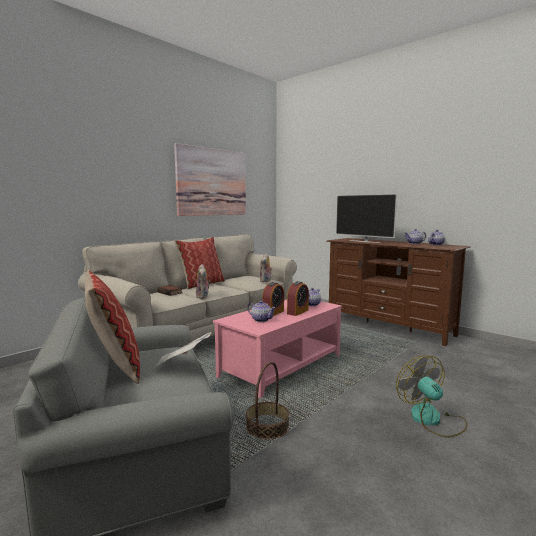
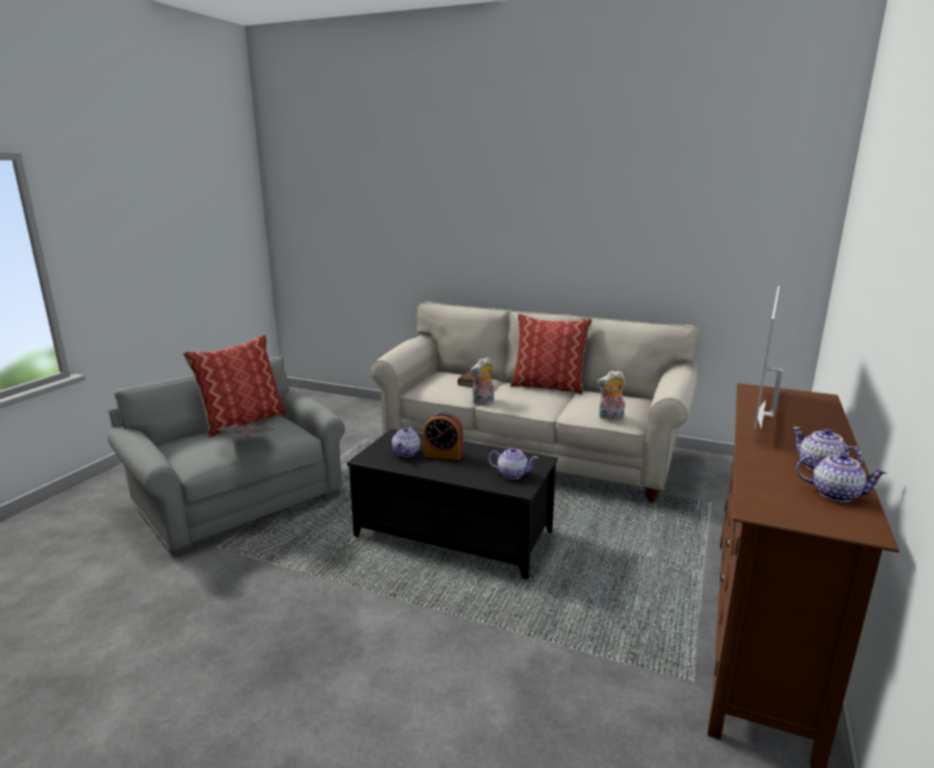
camera: 70 degrees right, 10 degrees up
(212, 182) = (644, 222): picture -> none
(267, 426) = (295, 553): basket -> none
(280, 365) = (454, 533): pink coffee table -> black coffee table
(297, 312) = (460, 469): alarm clock -> none
(432, 420) = (339, 691): fan -> none

